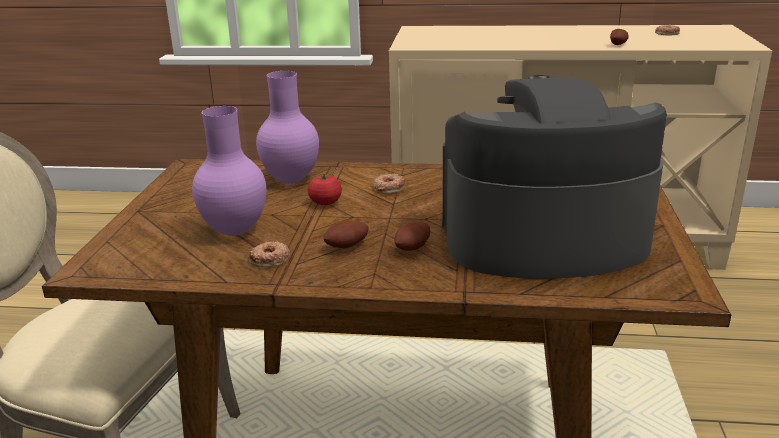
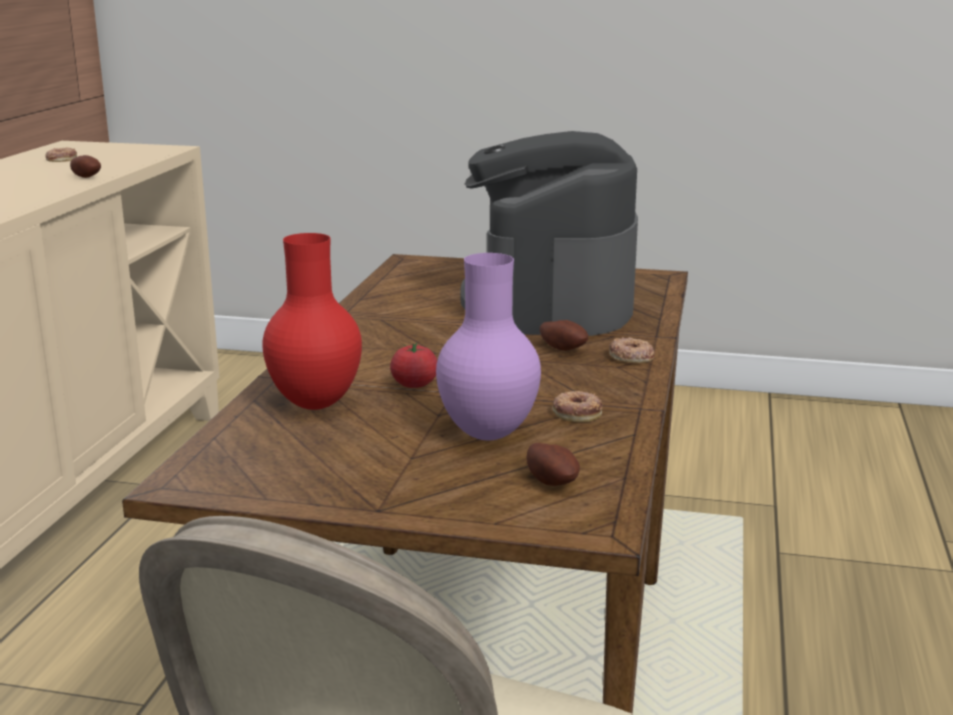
camera: 85 degrees left, 5 degrees down
(289, 180) = (314, 405): purple vase -> red vase
(347, 247) = (553, 375): potato -> potato (553, 482)
(388, 188) = (383, 352): donut -> donut (631, 356)

